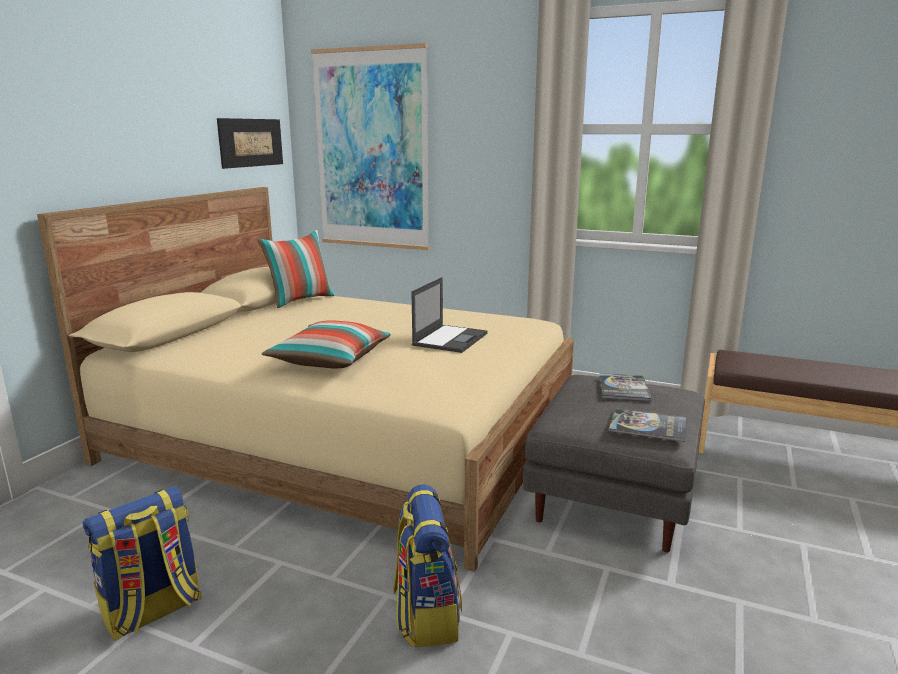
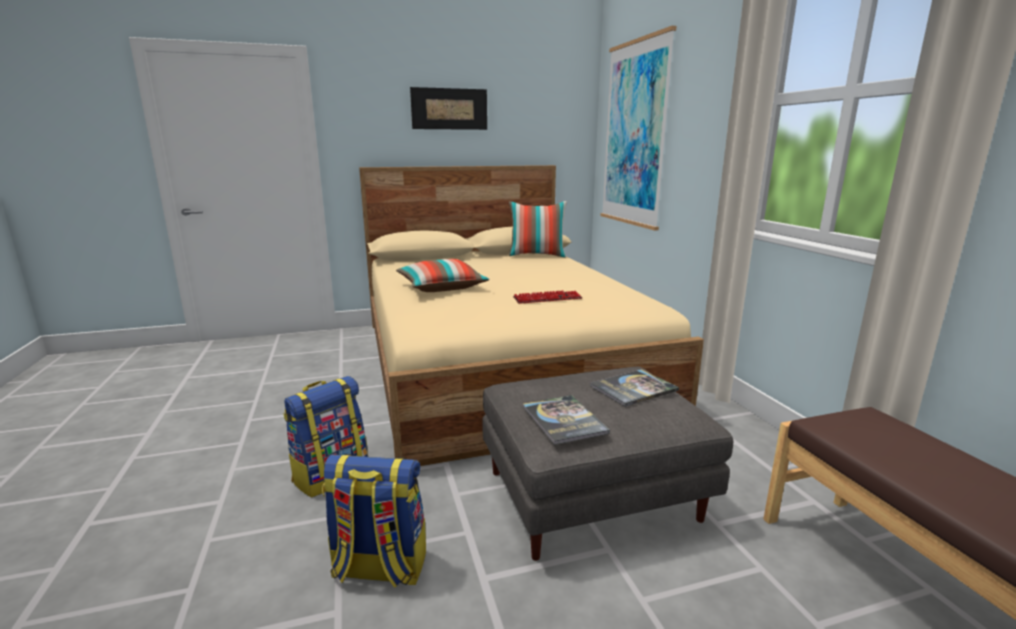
camera: 50 degrees right, 0 degrees up
(152, 611) = (268, 398): backpack -> backpack (379, 568)
(251, 142) = (548, 129): picture -> picture (449, 109)
(450, 339) = (547, 298): laptop -> keyboard

